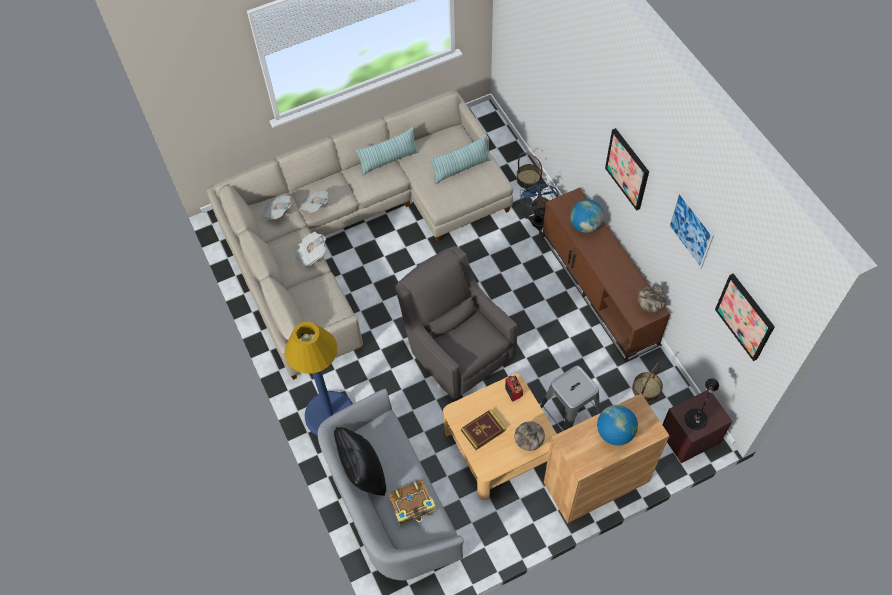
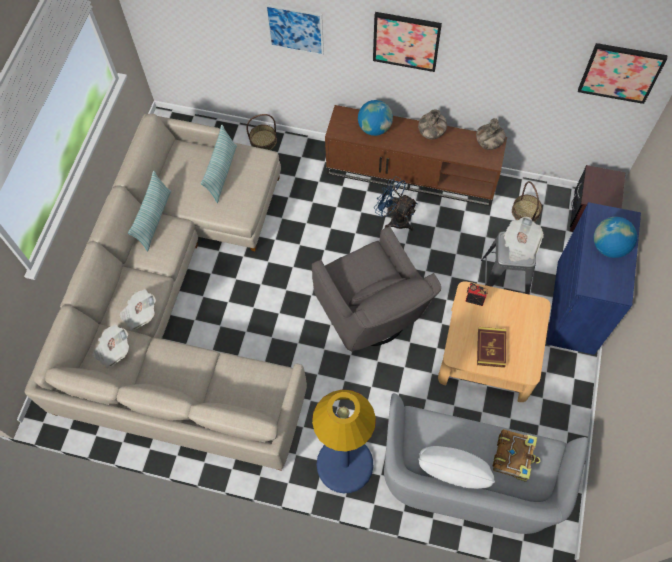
camera: 50 degrees left, 5 degrees up
(310, 254) = (189, 355): newspaper -> newspaper (520, 245)
(363, 473) = (451, 474): black pillow -> white pillow
(456, 350) = (373, 316): grey armchair -> grey armchair turned 120 degrees counterclockwise
(529, 441) = (529, 321): vase -> vase (431, 133)
(538, 218) = (306, 163): blue fan -> blue fan (395, 219)
(596, 482) = (575, 307): brown cabinet -> blue cabinet
(690, 230) = (521, 41): picture -> picture (295, 30)
(695, 421) = (605, 195): black table lamp -> none

